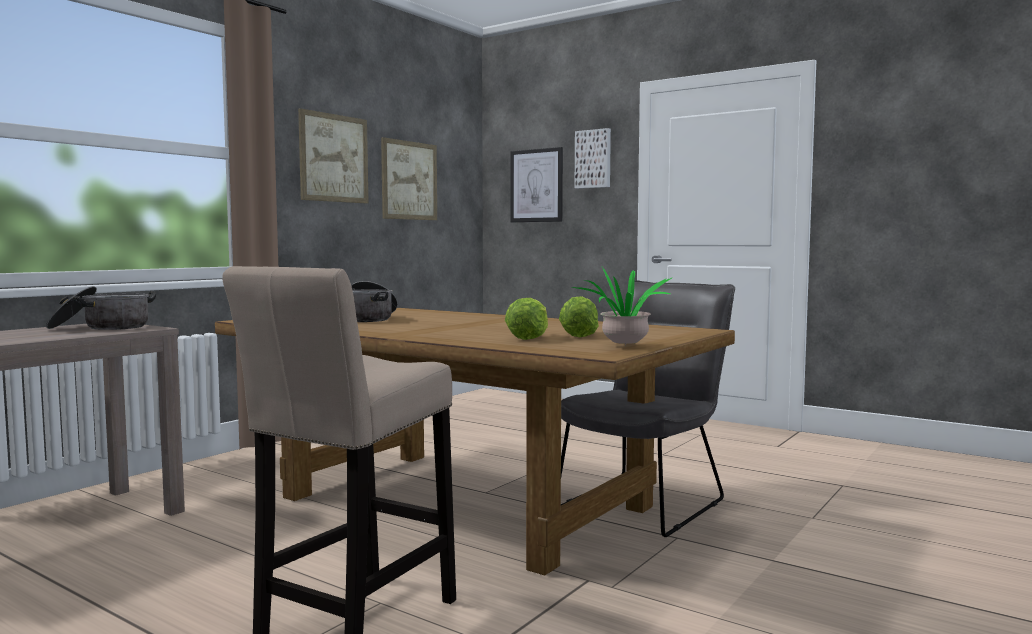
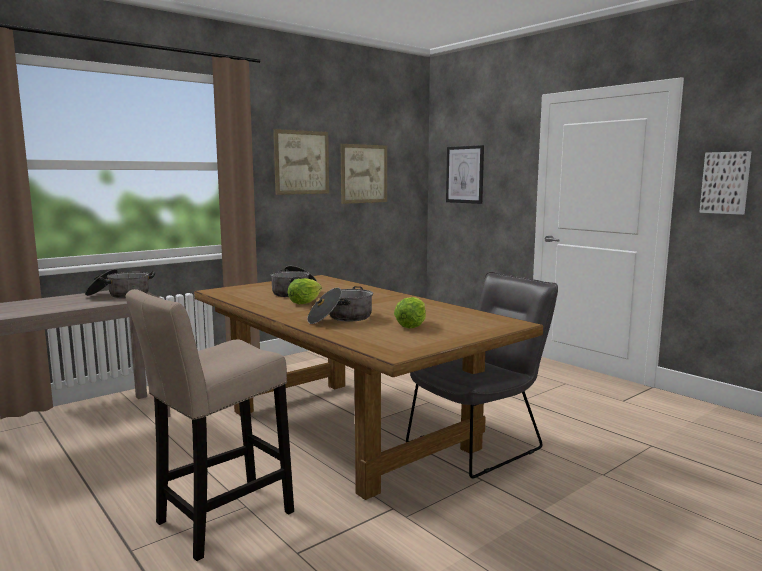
camera: 15 degrees right, 5 degrees up
(475, 334) = (341, 318): none -> cooking pot
(528, 338) = (370, 327): lettuce -> lettuce (304, 302)
(593, 159) = (506, 155): picture -> picture (725, 183)
(624, 345) = (426, 342): potted plant -> none

